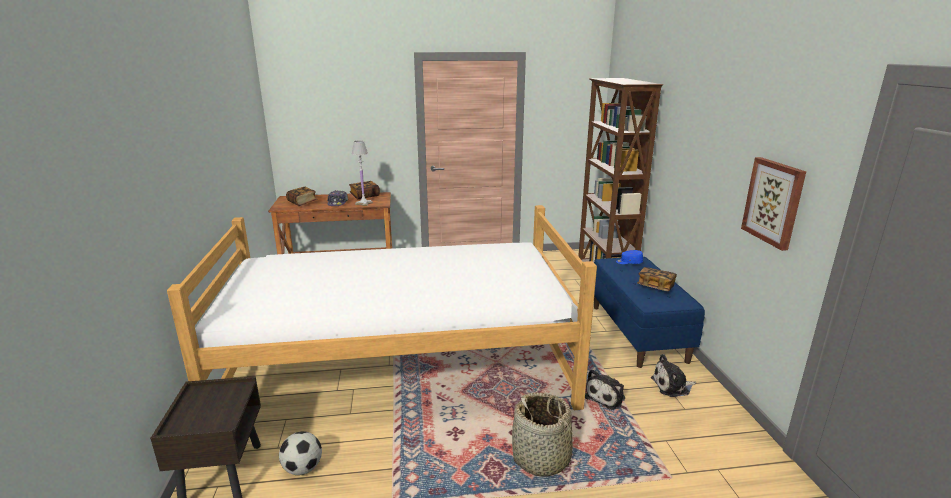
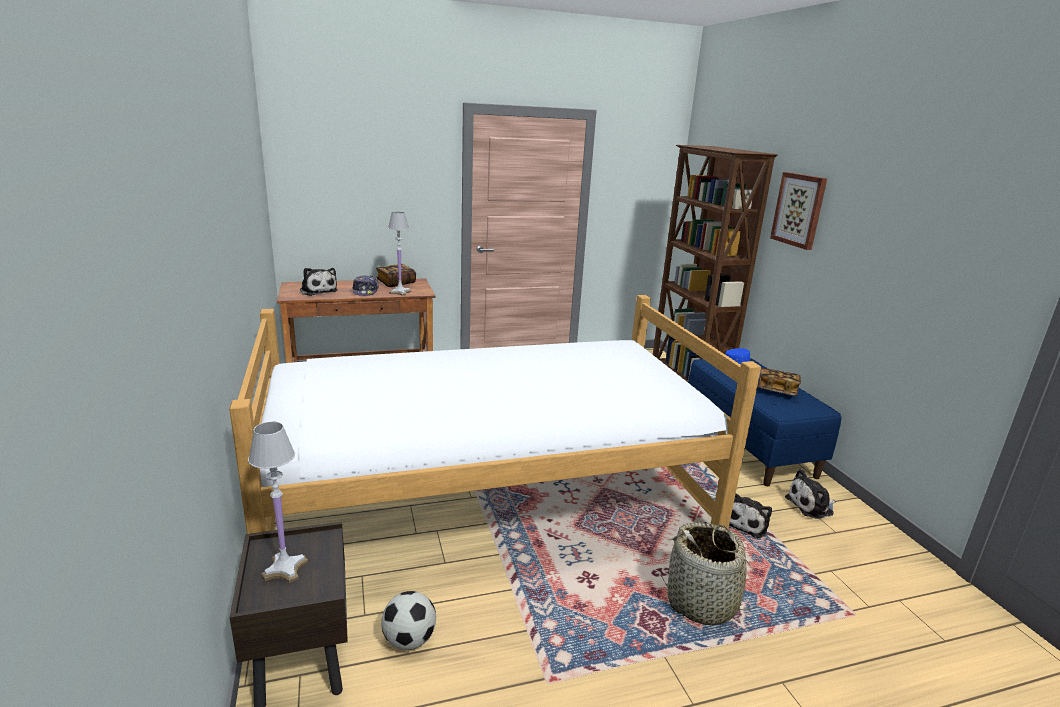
camera: 10 degrees left, 0 degrees up
(203, 407) = (285, 569): none -> white table lamp
(302, 202) = (318, 291): book -> plush toy
(773, 202) = (946, 291): picture -> picture (799, 210)

